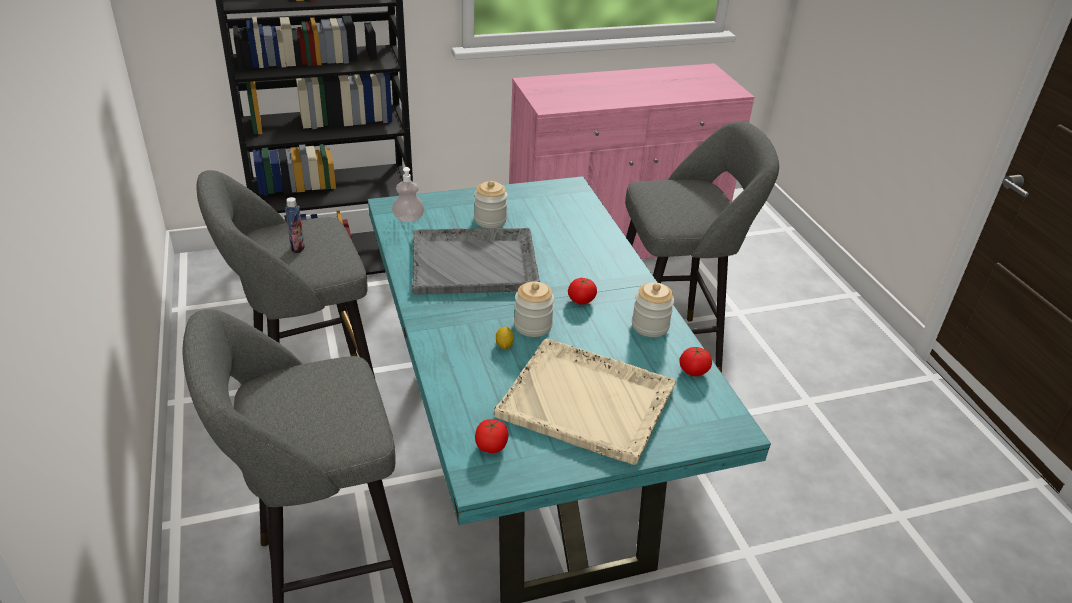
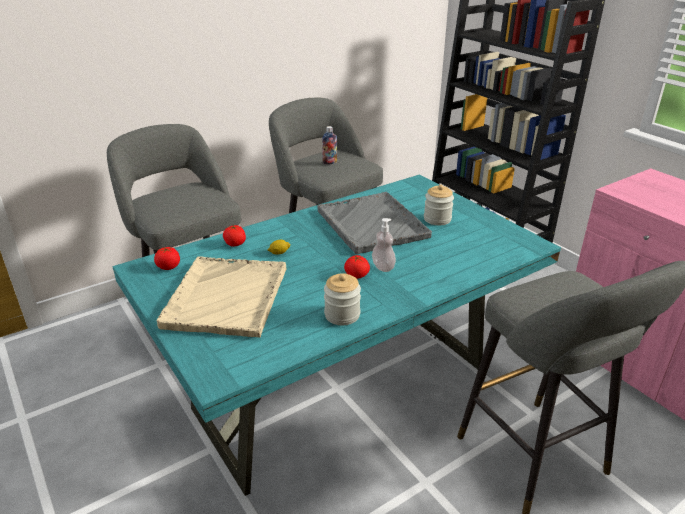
camera: 75 degrees right, 5 degrees down
(408, 218) = (408, 191): soap dispenser -> soap dispenser (383, 267)
(533, 325) = (308, 260): jar -> none
(693, 371) = (288, 347): tomato -> tomato (235, 244)

